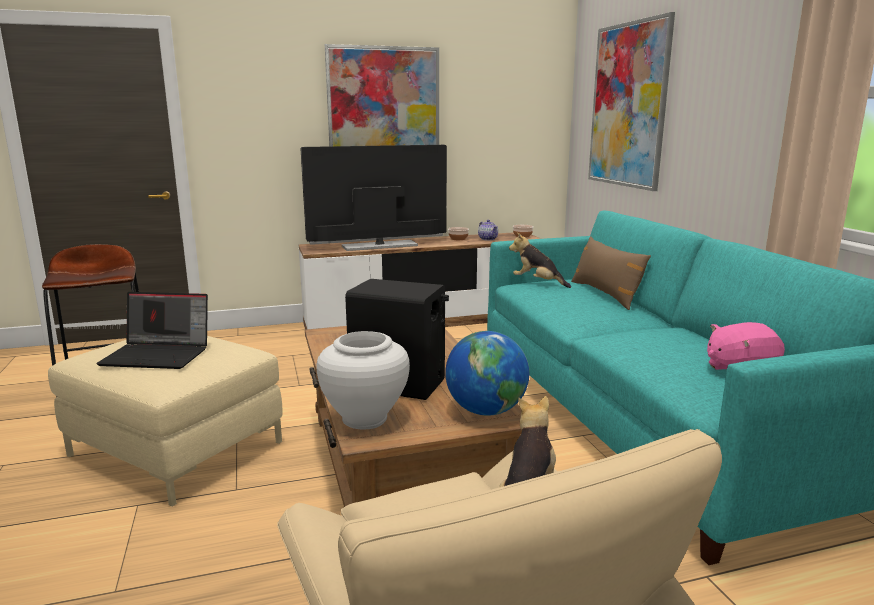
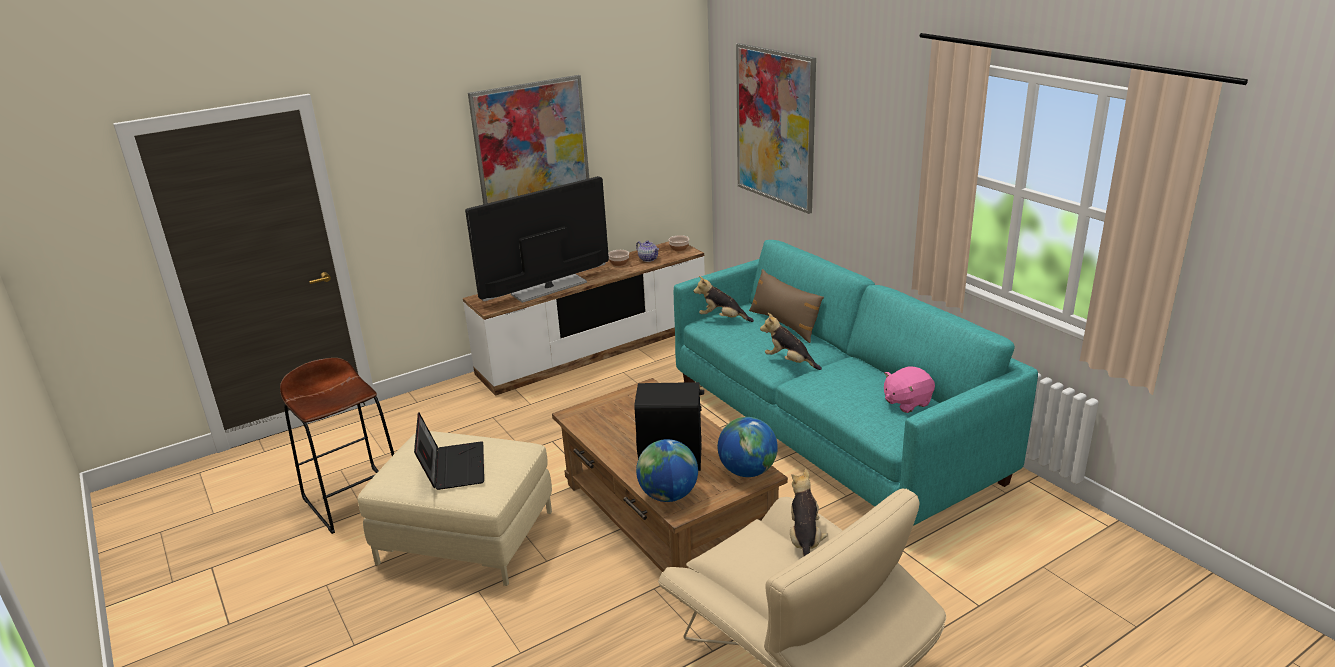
camera: 15 degrees left, 10 degrees up
(159, 355) = (453, 467): laptop -> laptop turned 90 degrees counterclockwise
(364, 418) = (668, 496): white vase -> globe
(596, 321) = (789, 362): none -> plush toy

